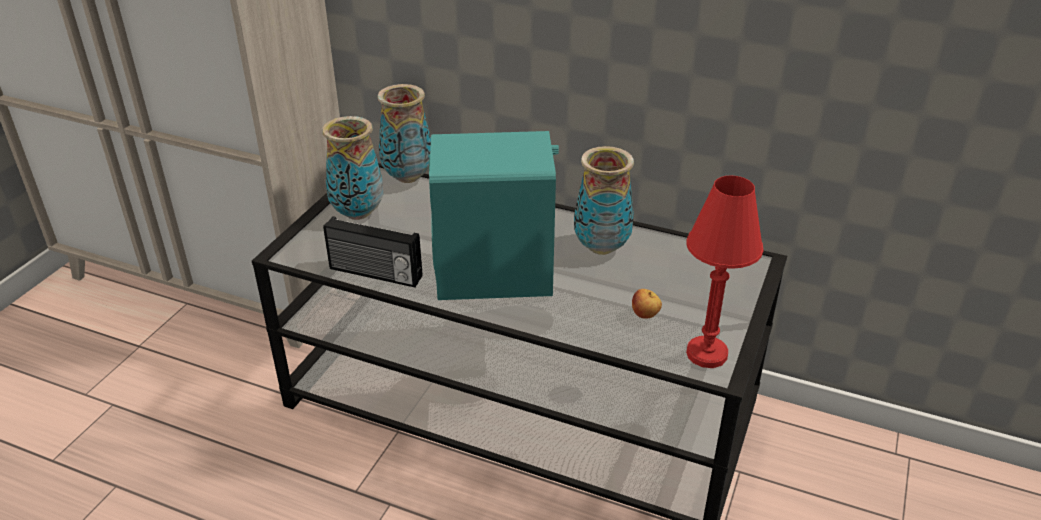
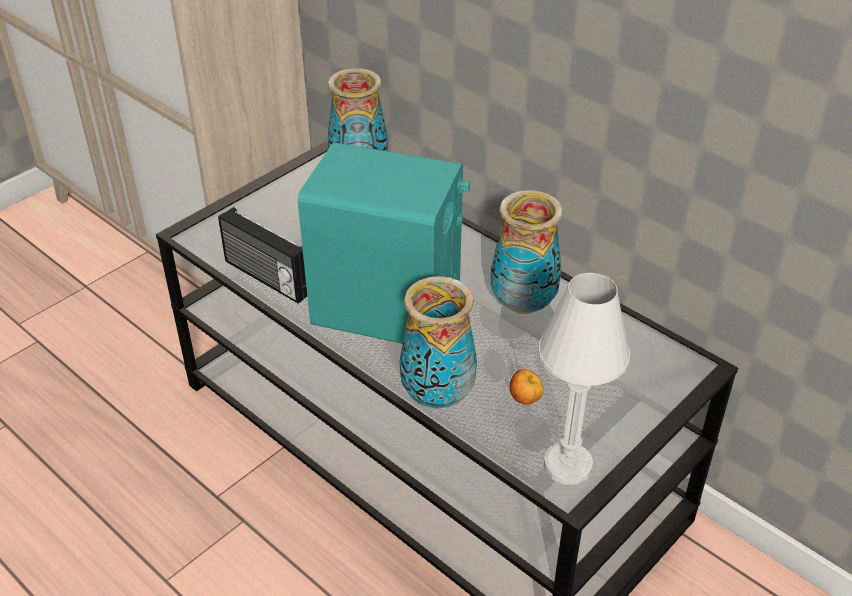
camera: 20 degrees right, 5 degrees up
(357, 213) = (285, 204): vase -> vase (436, 397)
(707, 354) = (568, 465): red table lamp -> white table lamp

